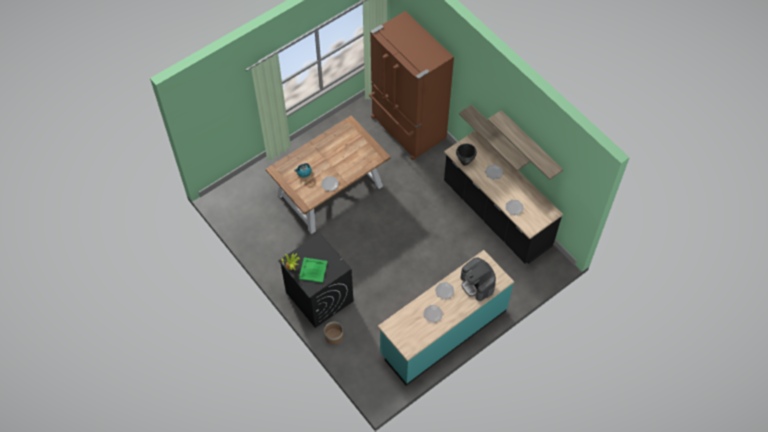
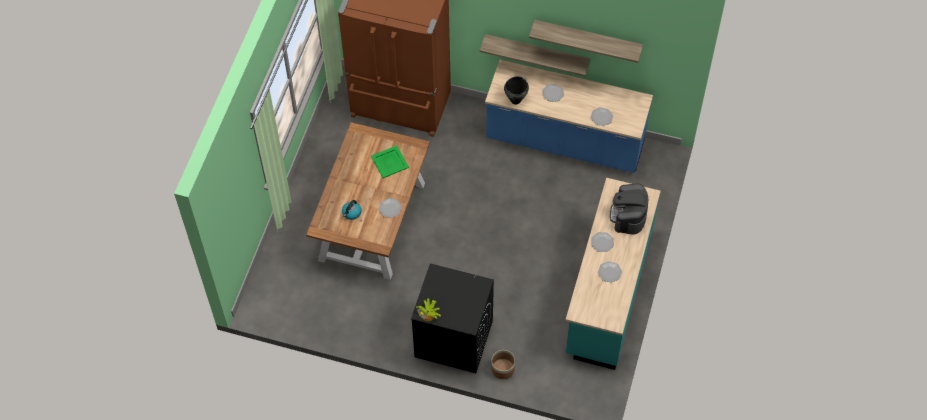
camera: 35 degrees left, 0 degrees up
(313, 270) = (455, 305): green tray -> green tray (389, 162)
(477, 284) = (628, 215): coffee machine -> coffee machine turned 75 degrees clockwise
(496, 215) = (565, 142): black counter -> blue counter

